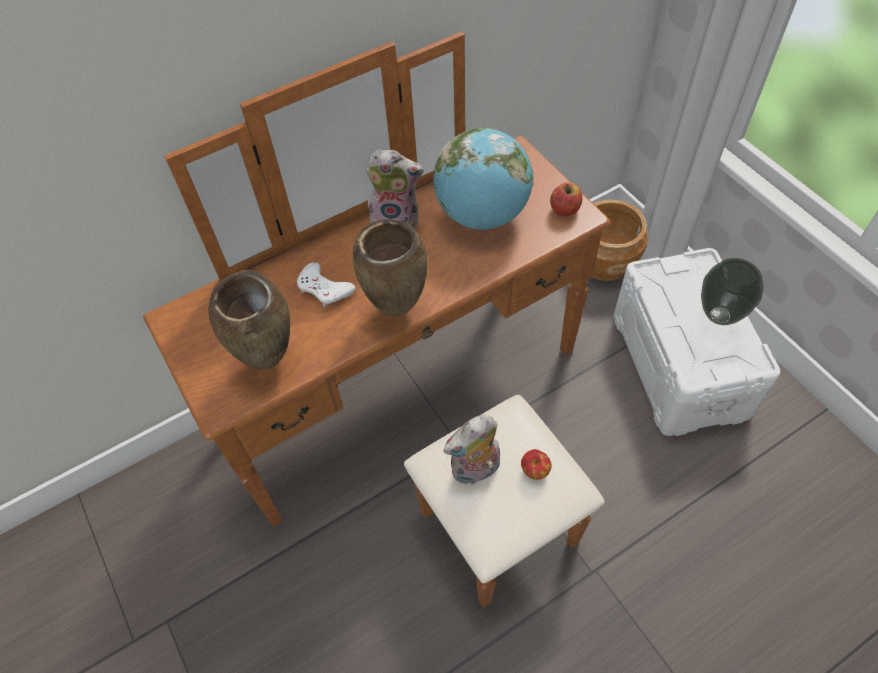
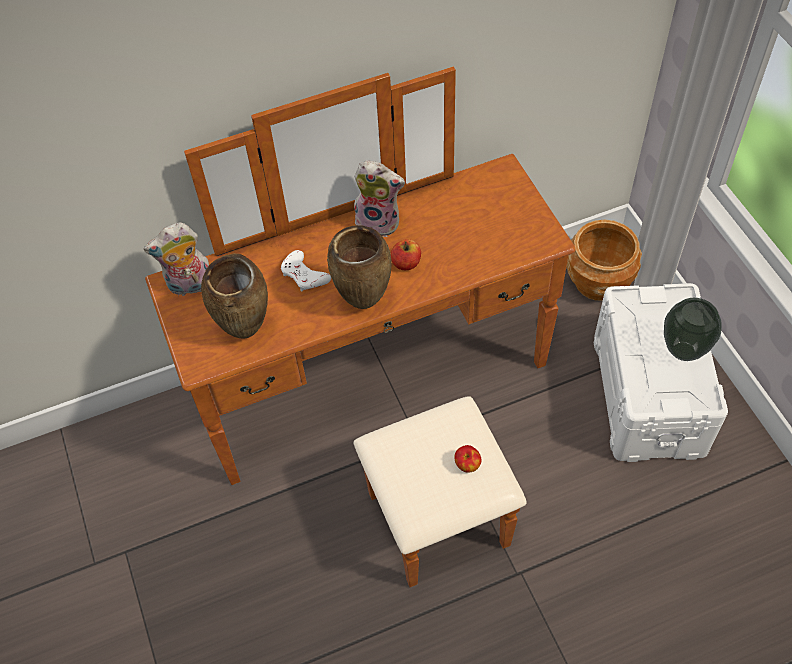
camera: 10 degrees right, 0 degrees up
(475, 471) = (414, 457): plush toy -> plush toy (190, 286)
(482, 215) = (458, 226): globe -> none
(565, 209) = (535, 232): apple -> apple (406, 263)

